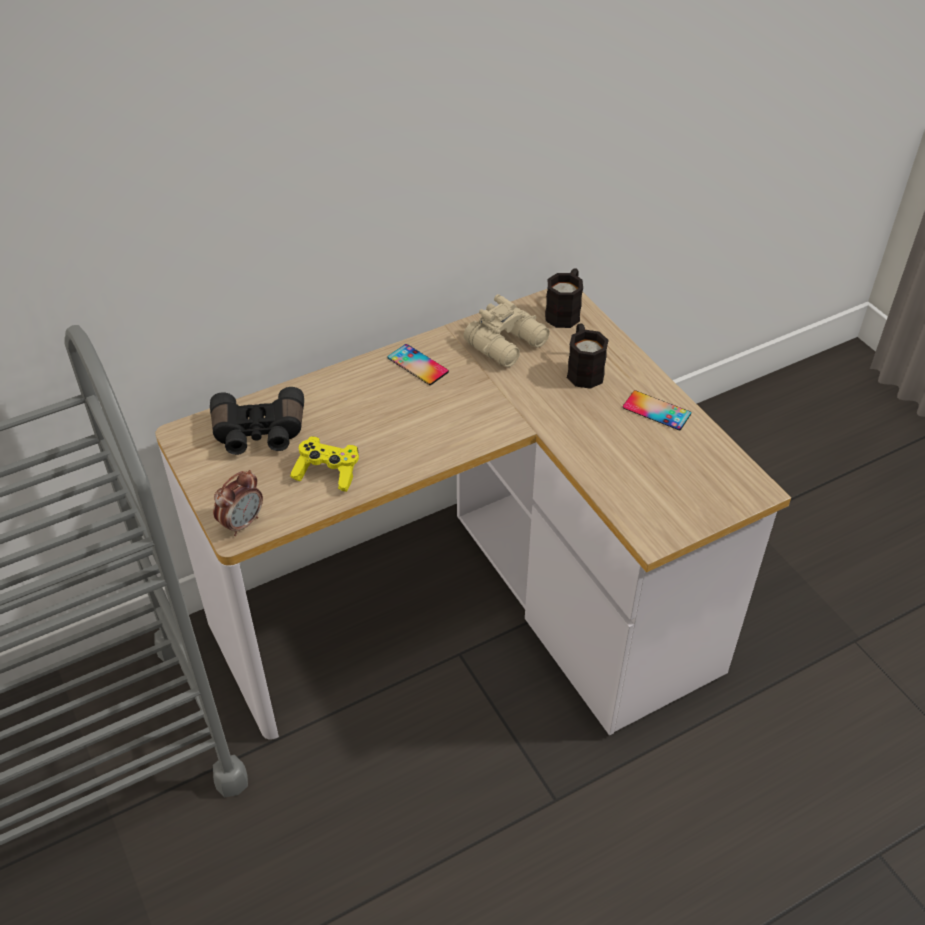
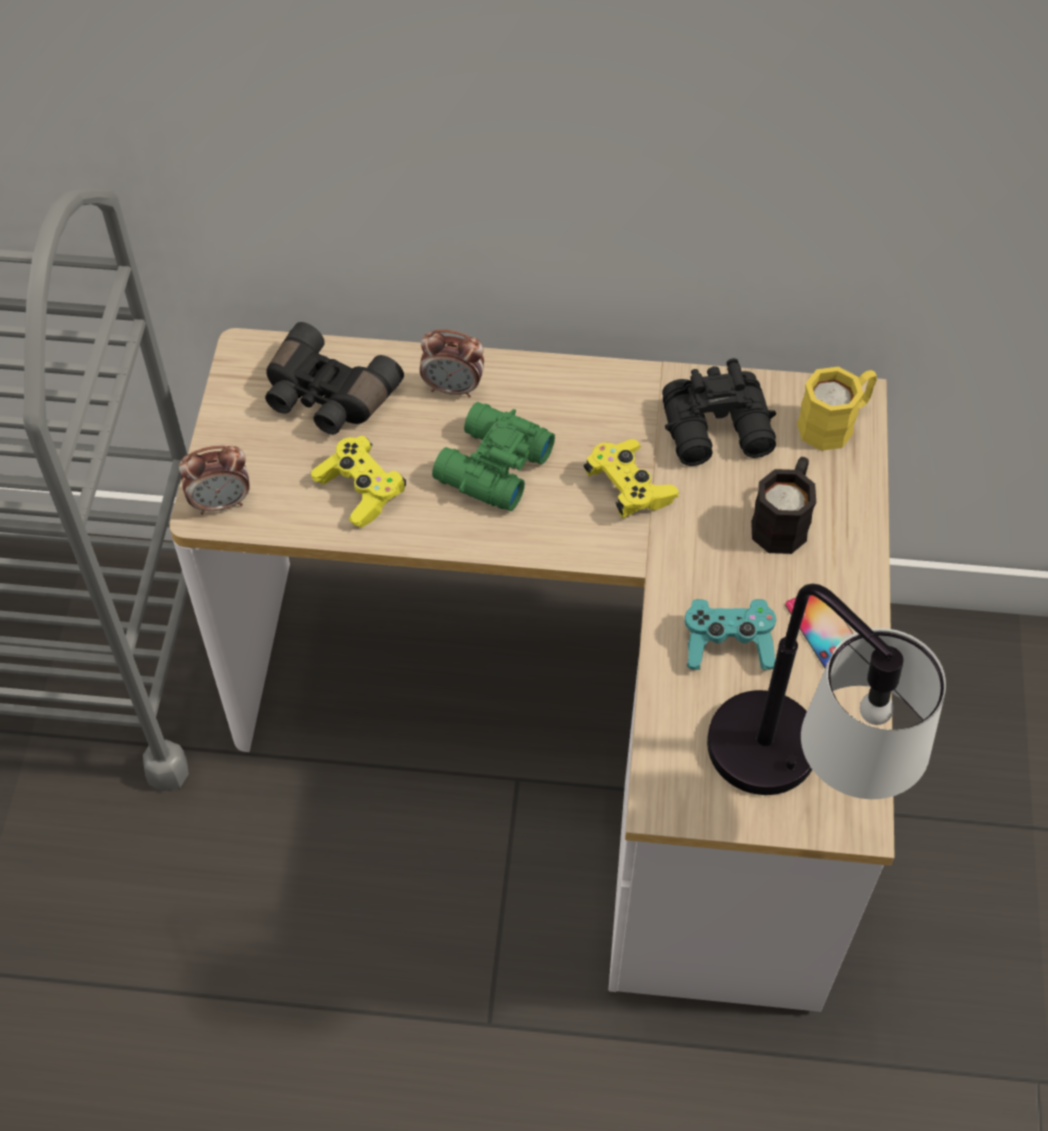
camera: 35 degrees right, 10 degrees up
(335, 393) = (453, 388): none -> alarm clock
(396, 422) = (490, 467): none -> green binoculars
(418, 365) = (581, 402): phone -> none
(485, 394) = (629, 488): none -> yellow game controller
(508, 343) = (719, 431): beige binoculars -> black binoculars
(565, 311) = (835, 423): black mug -> yellow mug
(612, 443) = (727, 644): none -> turquoise game controller
(713, 489) = (799, 784): none -> table lamp

